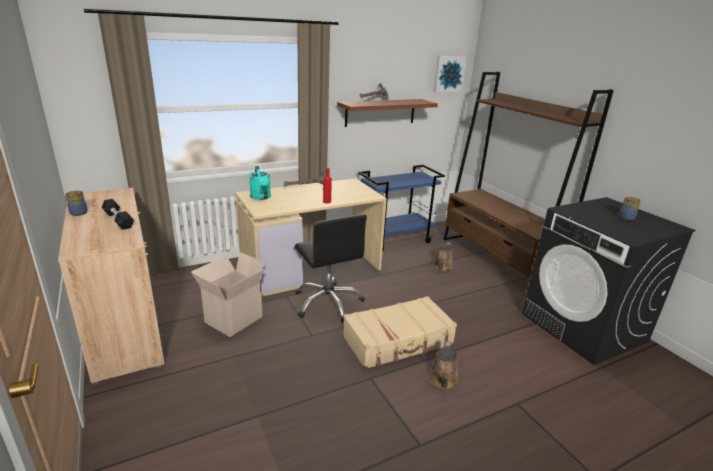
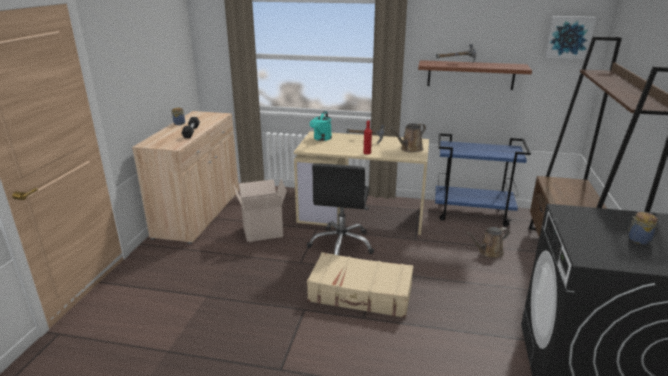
camera: 40 degrees right, 0 degrees up
(443, 381) = (358, 339): brown watering can -> brown watering can (410, 149)

